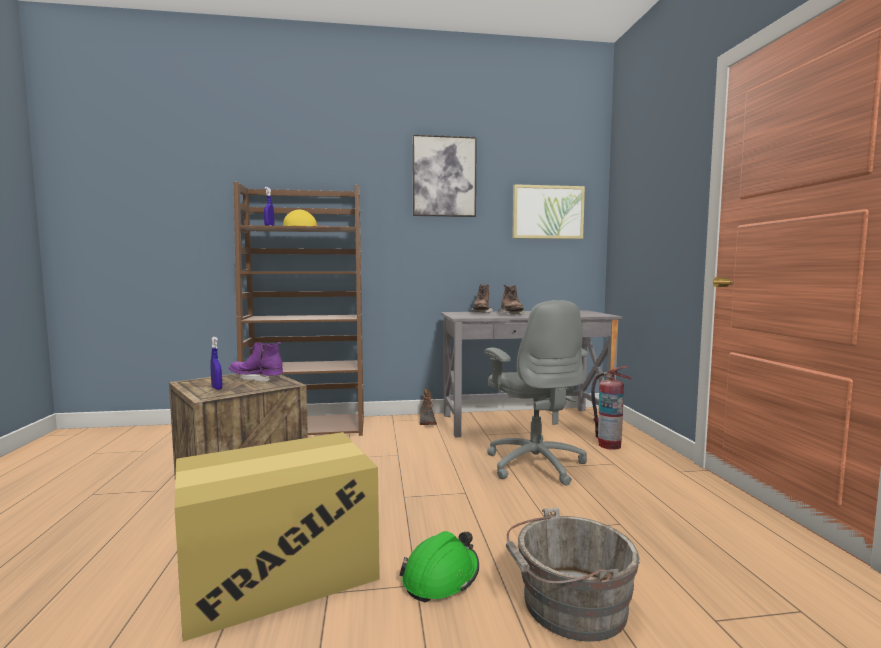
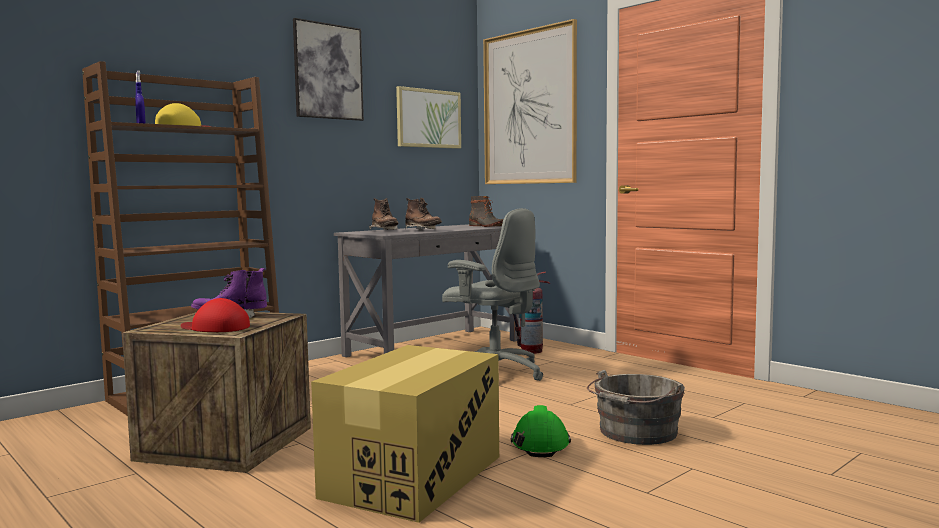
camera: 35 degrees left, 0 degrees up
(217, 388) = (215, 327): blue spray bottle -> red cap
(426, 421) = (333, 363): boot -> boot (486, 226)
(643, 195) = (529, 107): none -> picture

